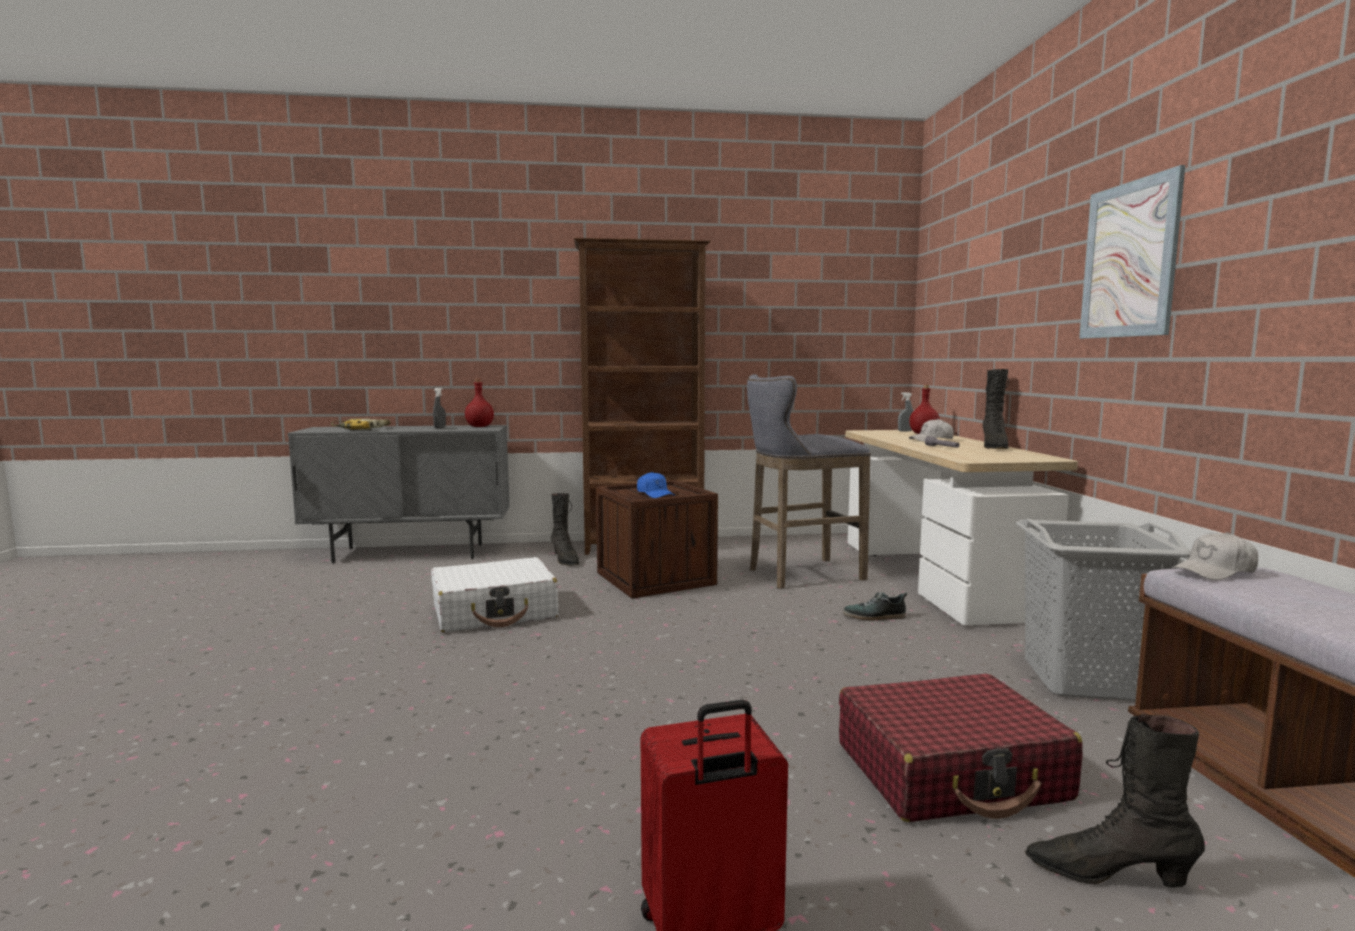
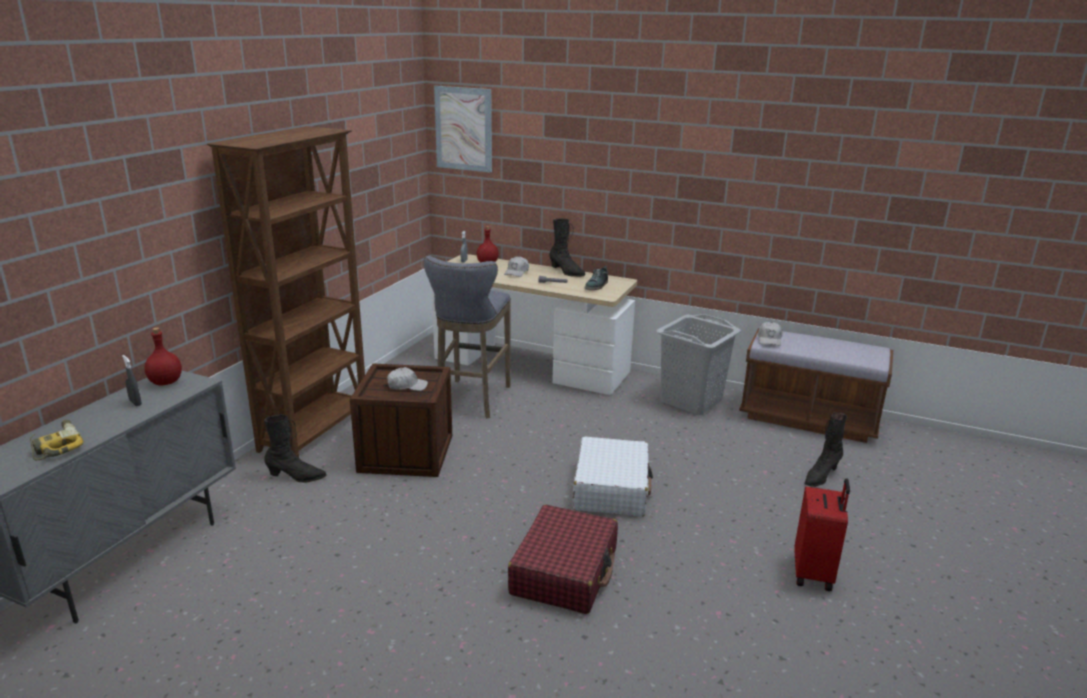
camera: 60 degrees left, 15 degrees up
(495, 612) = (392, 545): white suitcase -> white suitcase (611, 488)
(655, 494) = (407, 386): blue cap -> white cap
(874, 616) = (569, 411): shoe -> shoe (597, 286)
(951, 772) = (743, 472): red suitcase -> red suitcase (565, 571)
(1129, 260) = (669, 166): picture -> picture (463, 129)

